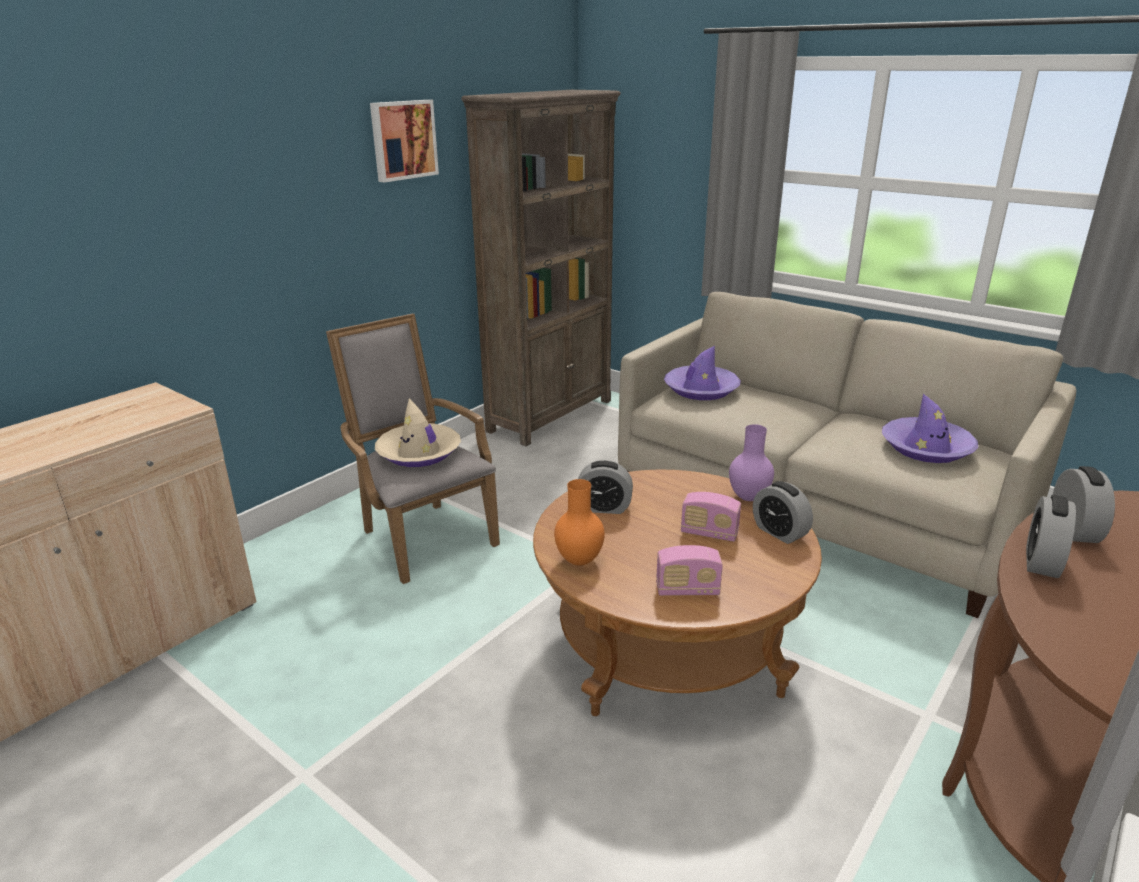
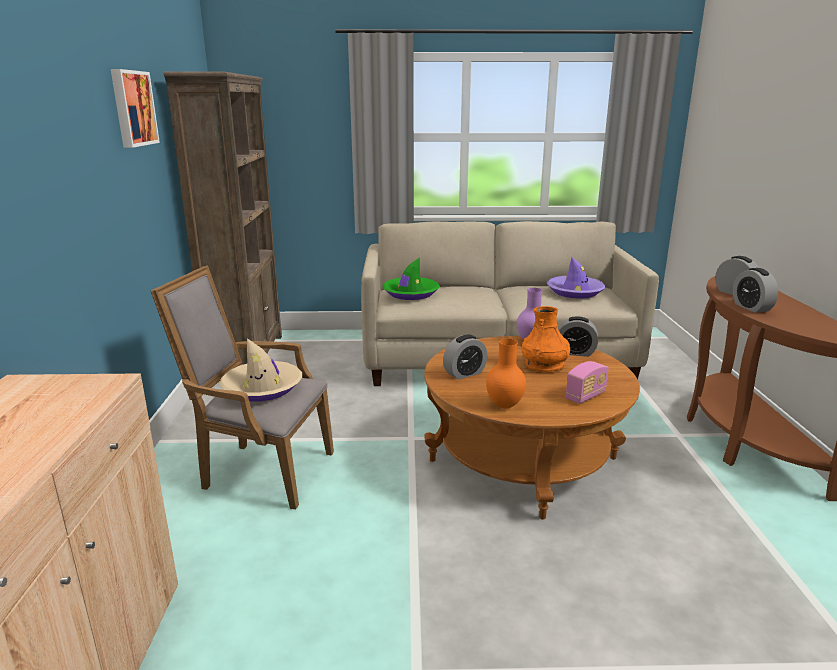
camera: 40 degrees left, 5 degrees down
(701, 389) = (410, 293): purple hat -> green hat
(709, 533) = (544, 365): radio -> orange vase

